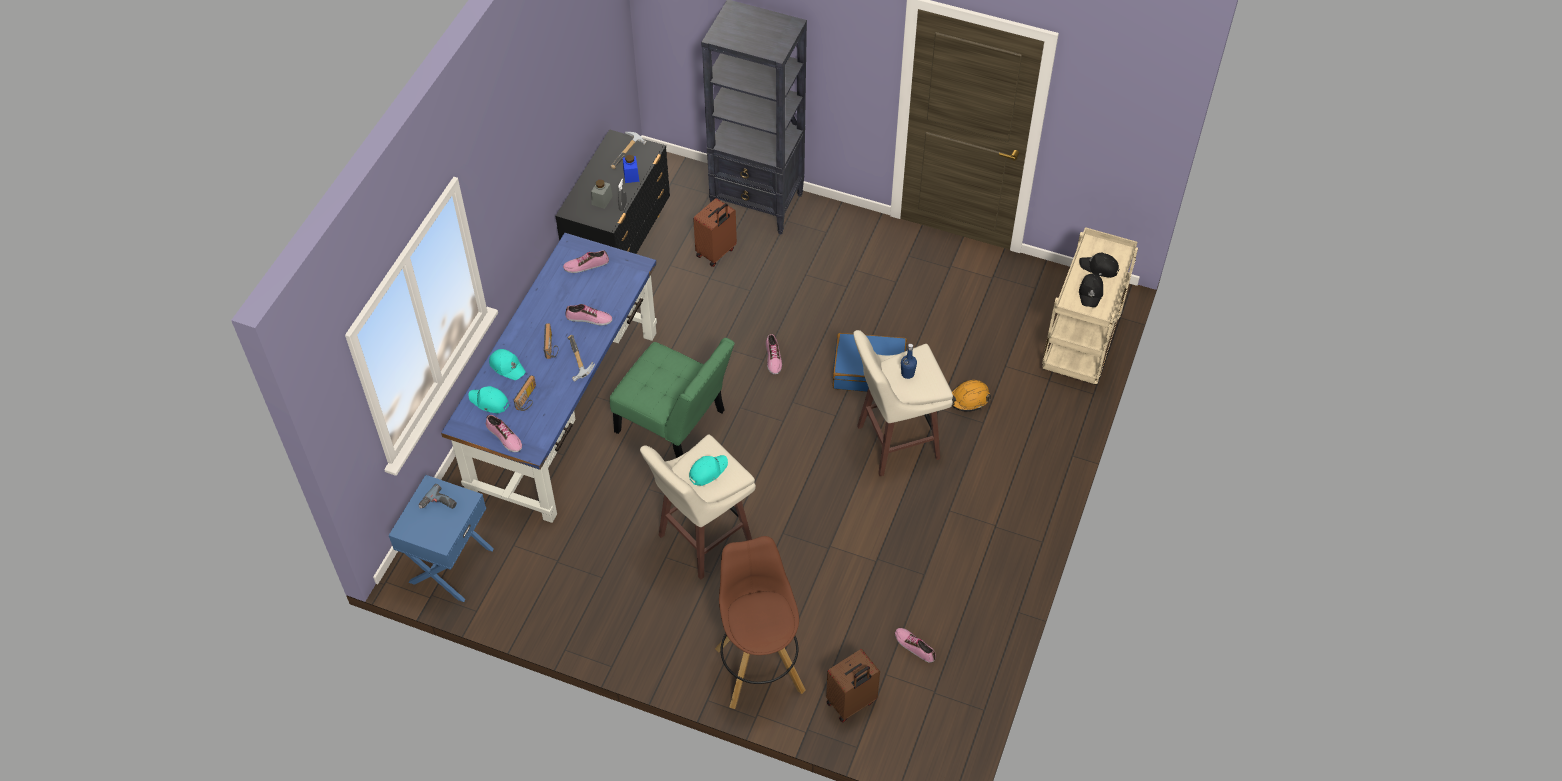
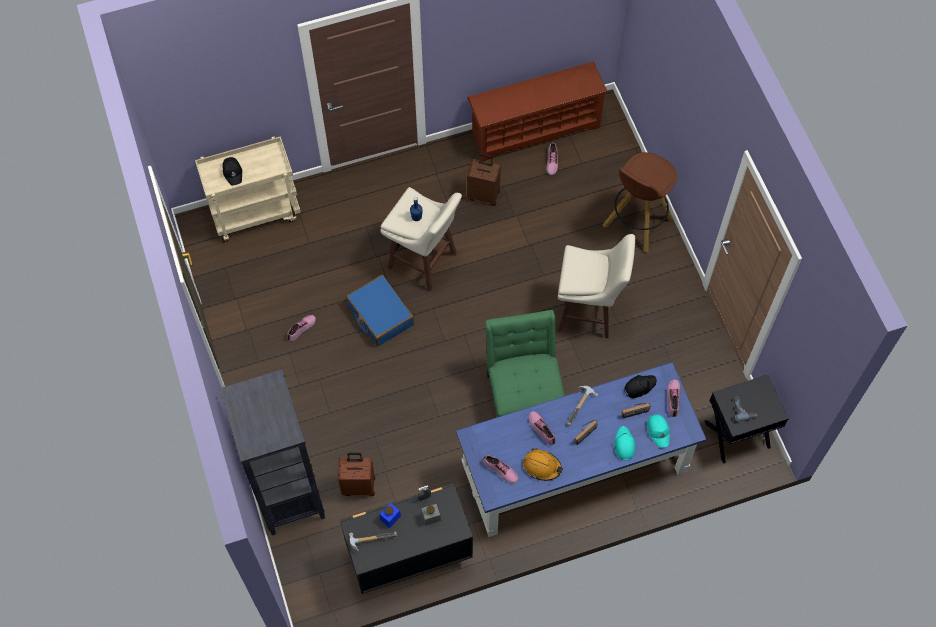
camera: 130 degrees left, 10 degrees up
(450, 565) = (737, 435): blue nightstand -> black nightstand
(707, 471) = (587, 269): turquoise cap -> none
(772, 358) = (420, 378): shoe -> shoe (301, 329)
(851, 703) = (613, 167): brown suitcase -> brown suitcase (484, 194)
(969, 399) = (354, 245): orange hard hat -> orange hard hat (542, 466)
(973, 662) = (535, 129): none -> brown shoe rack
(1091, 293) = (259, 164): black cap -> black cap (639, 386)

